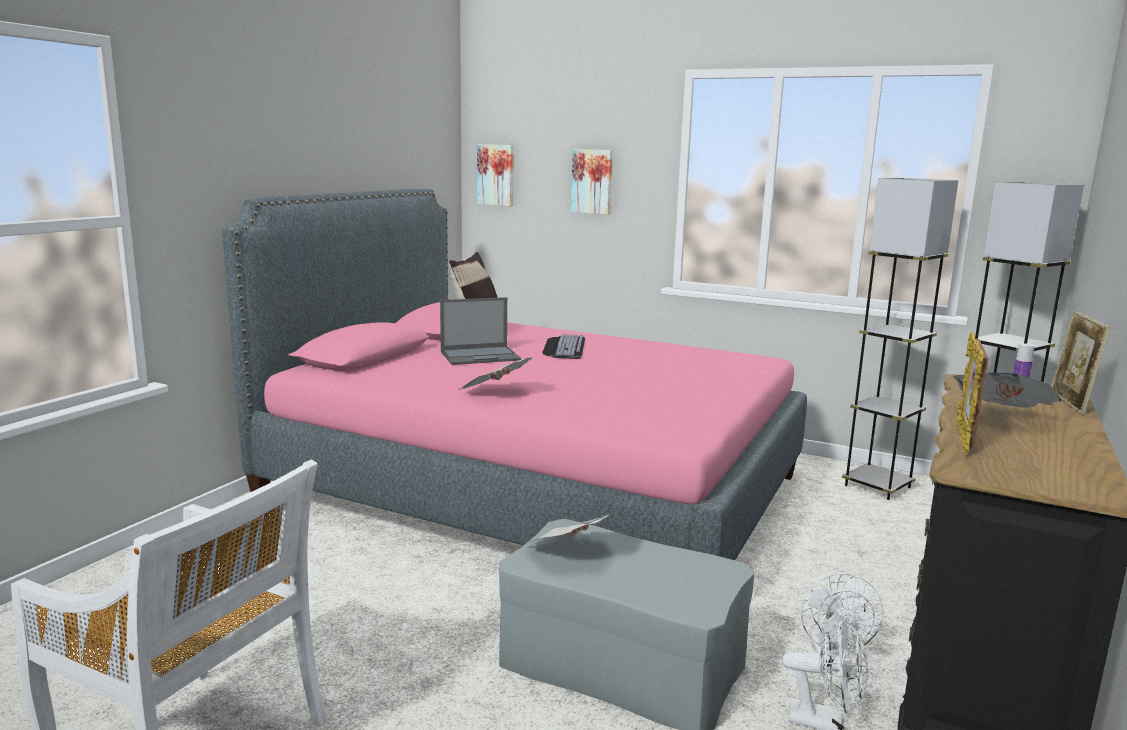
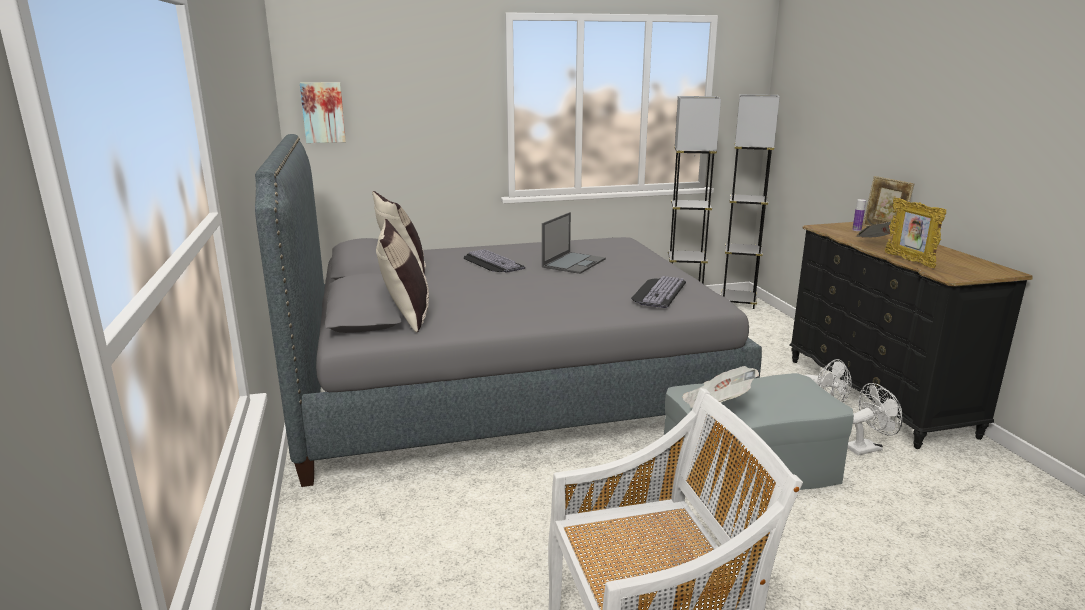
camera: 40 degrees left, 5 degrees up
(381, 367) = (406, 316): none -> pillow
(481, 356) = (454, 285): laptop -> laptop (574, 263)
(494, 393) = (545, 310): newspaper -> none
(534, 487) = (506, 384): pink bed -> grey bed
(592, 181) = (427, 112): picture -> none
(642, 407) = (657, 292): none -> keyboard

